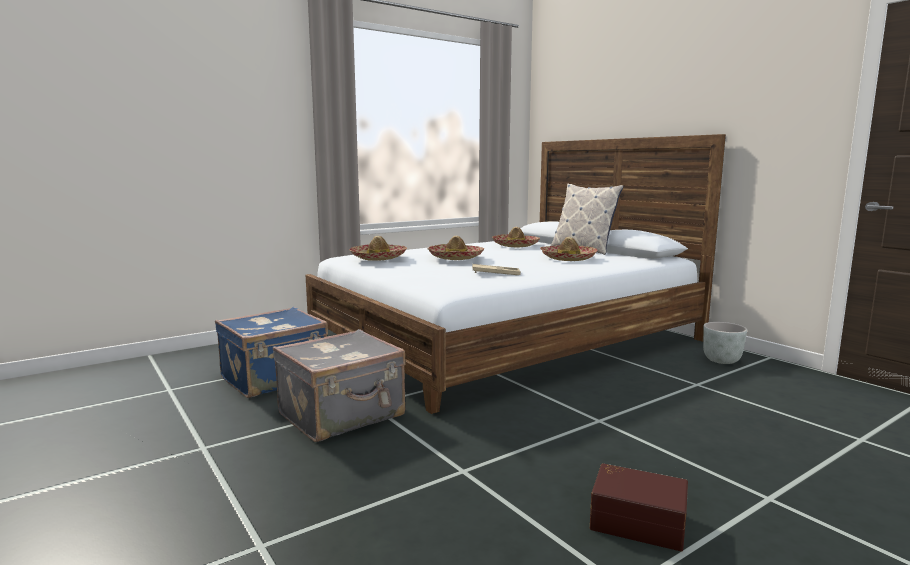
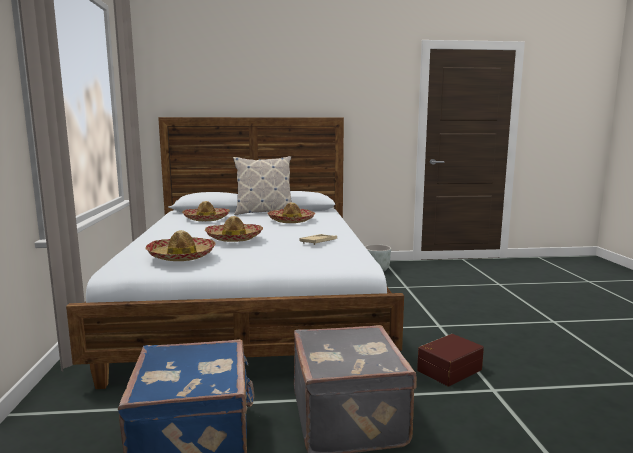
camera: 60 degrees left, 0 degrees up
(638, 521) = (572, 357): brown storage box -> brown storage box (448, 369)

